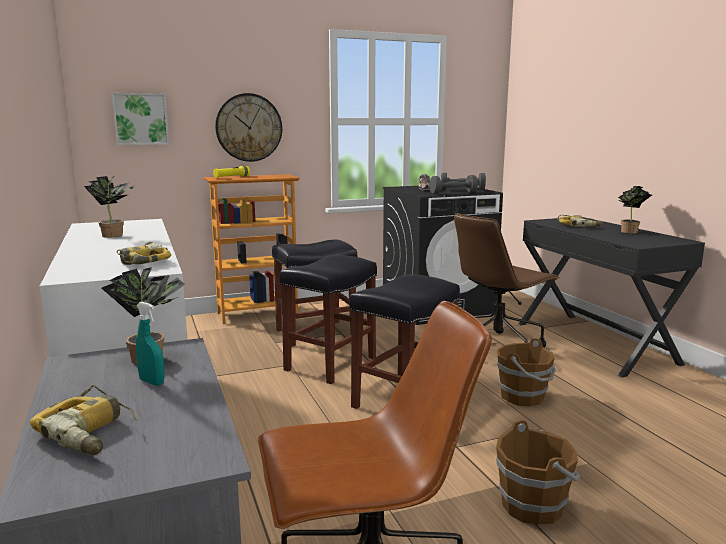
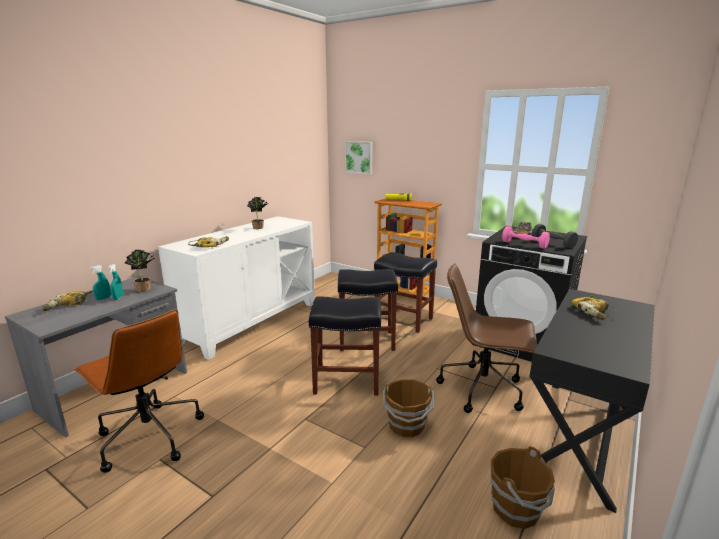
camera: 55 degrees right, 5 degrees up
(127, 395) = (103, 298): none -> turquoise spray bottle
(249, 127) = (419, 166): wall clock -> none
(453, 193) = (524, 245): grey dumbbell -> pink dumbbell
(533, 505) = (257, 469): brown bucket -> brown bucket (517, 509)
(631, 232) = (616, 338): potted plant -> none

